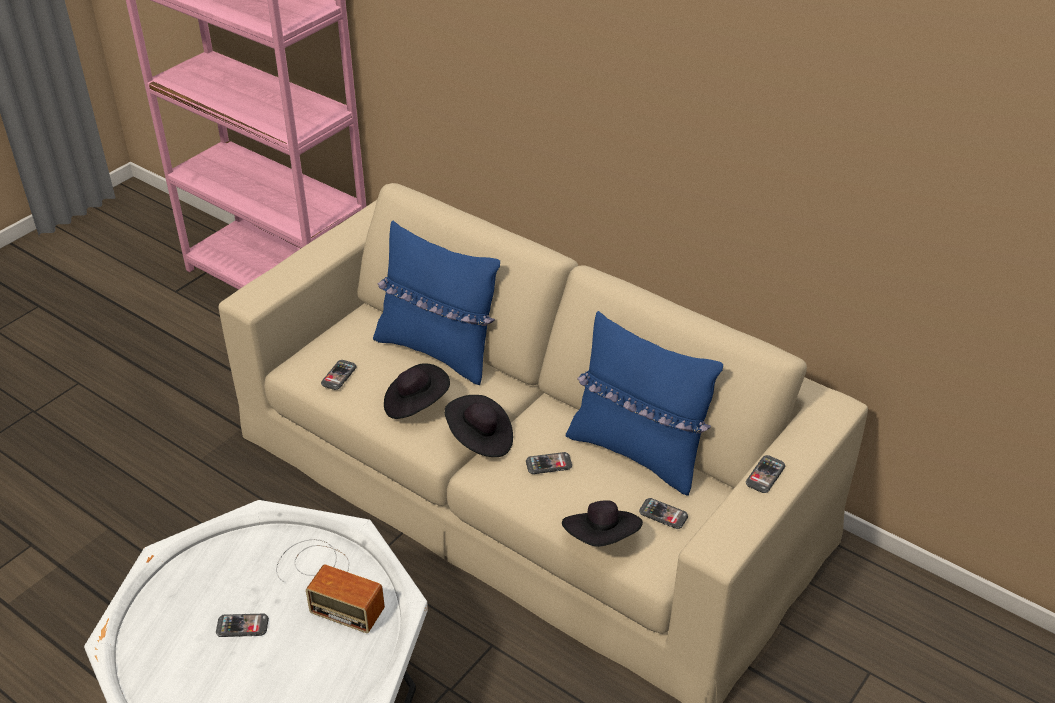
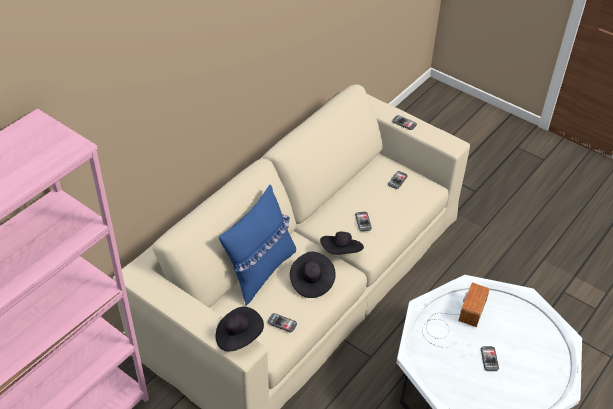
camera: 90 degrees left, 5 degrees up
(602, 538) = (415, 204): black hat -> black hat (238, 336)
(638, 452) = (353, 186): blue pillow -> none

